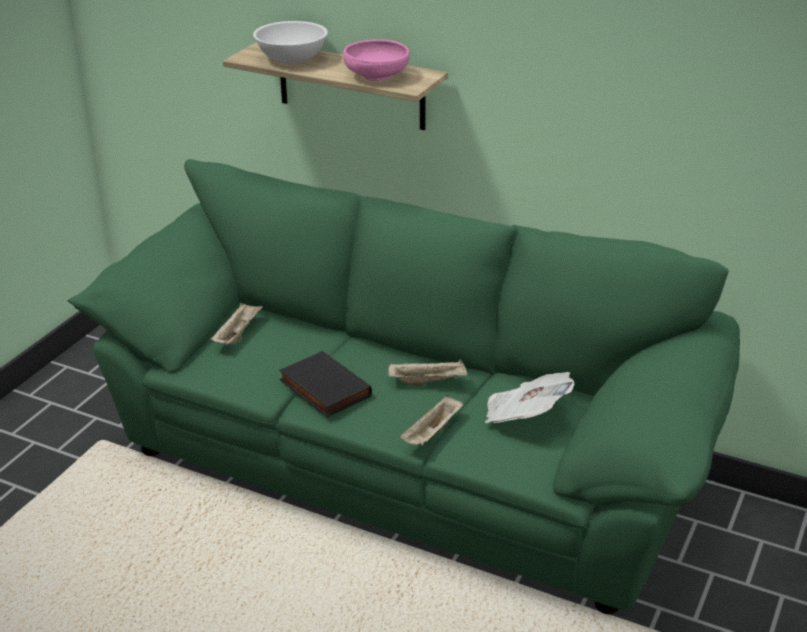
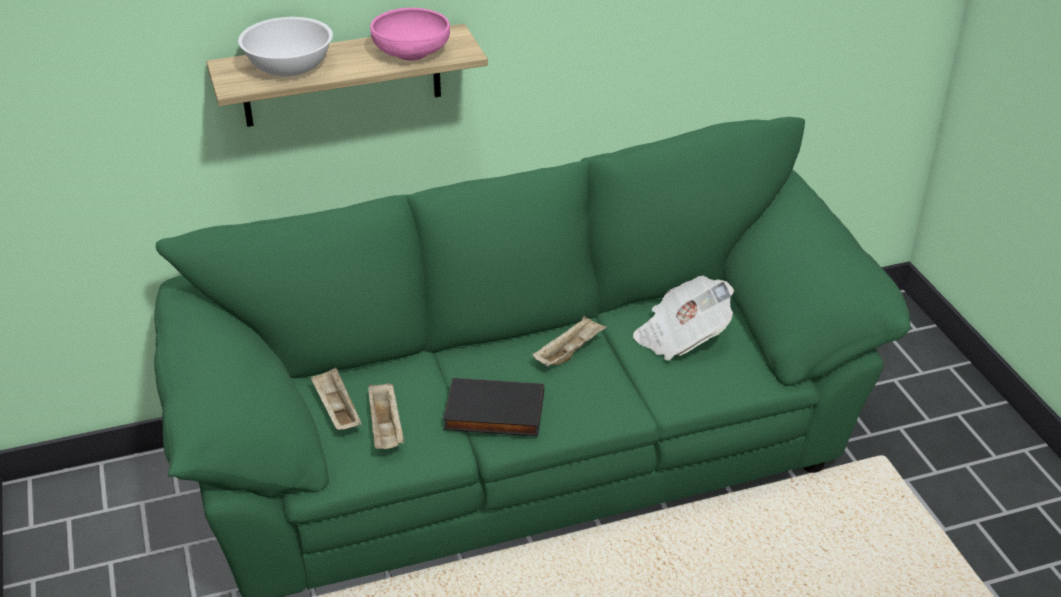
camera: 45 degrees left, 5 degrees up
(432, 433) = (635, 395): beige tray -> beige tray (386, 428)

